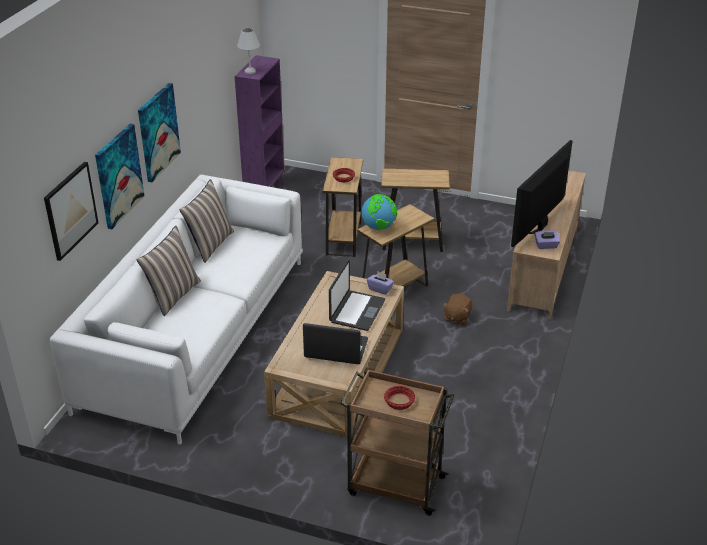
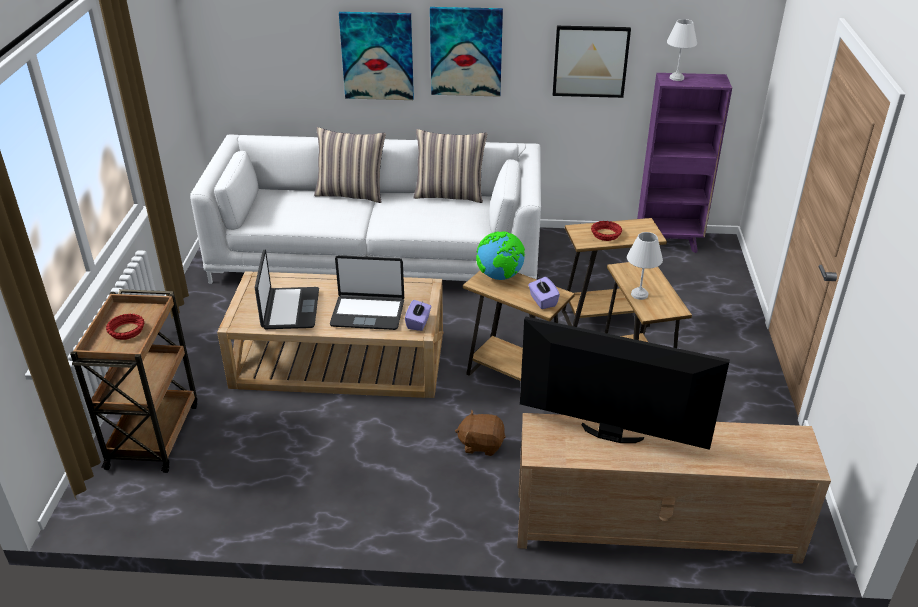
camera: 75 degrees right, 0 degrees up
(70, 210) = (287, 43): picture -> picture (590, 61)
(421, 181) = (640, 294): none -> white table lamp
(546, 246) = (556, 447): purple tissue box -> purple tissue box (542, 301)

